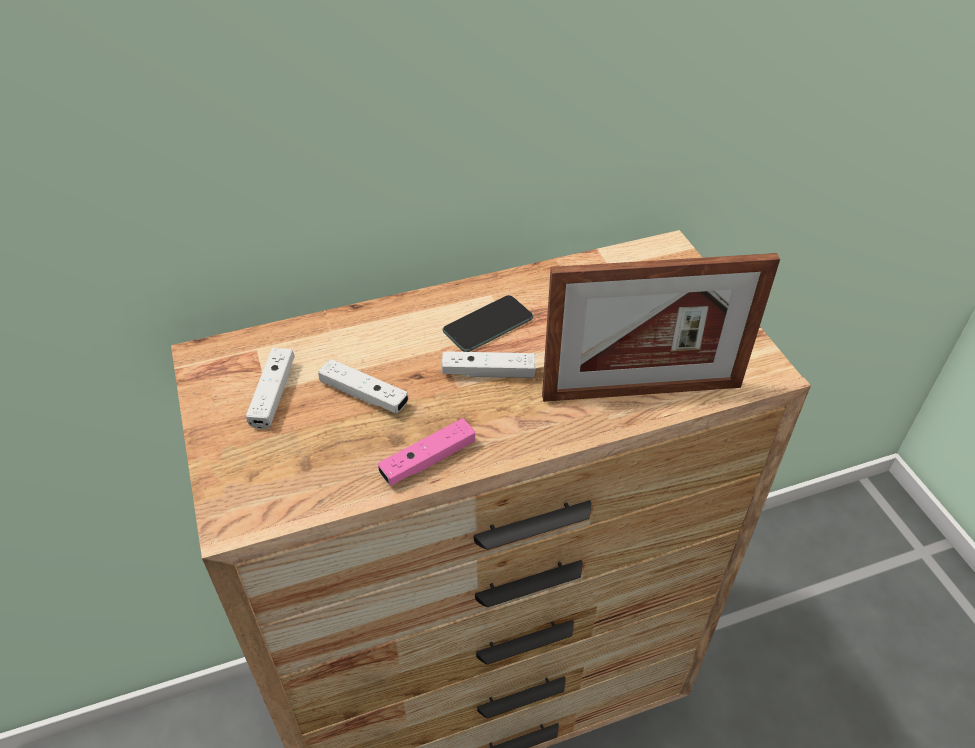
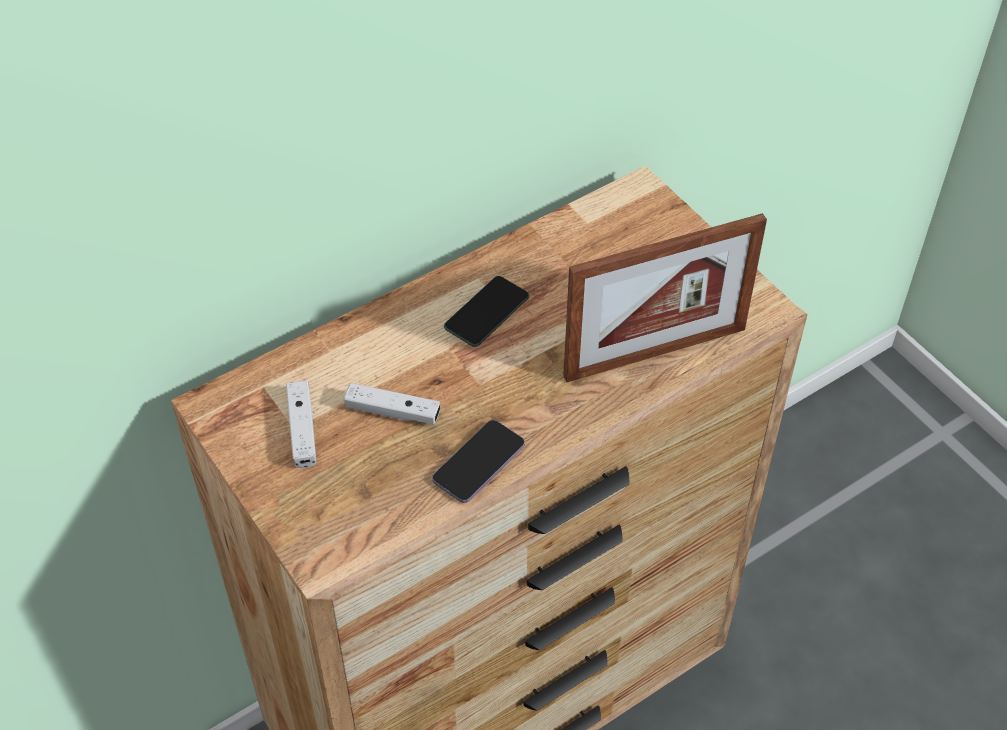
camera: 15 degrees left, 5 degrees up
(428, 460) = (479, 463): pink game controller -> phone
(488, 373) = (504, 364): white game controller -> none

